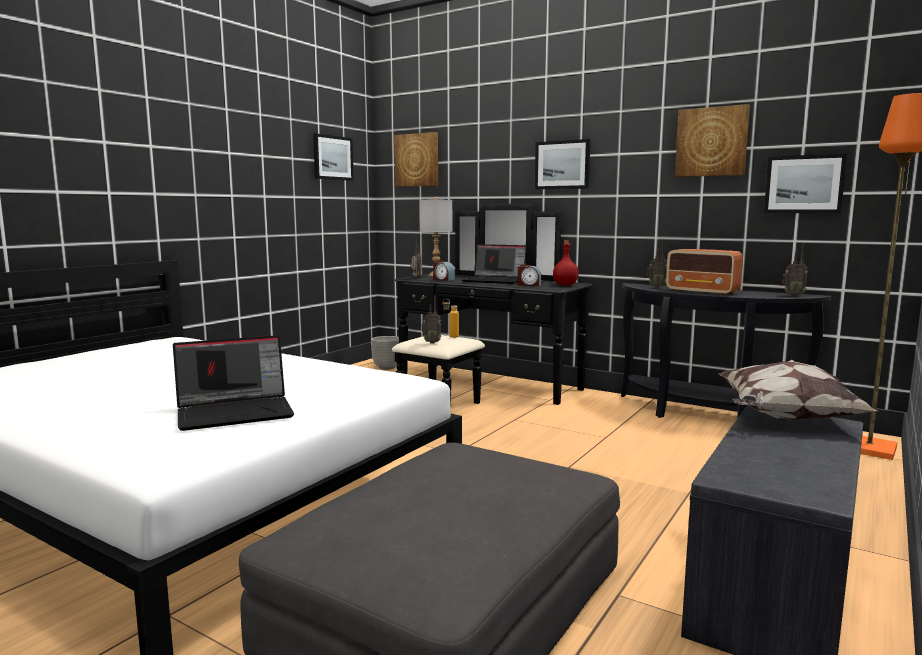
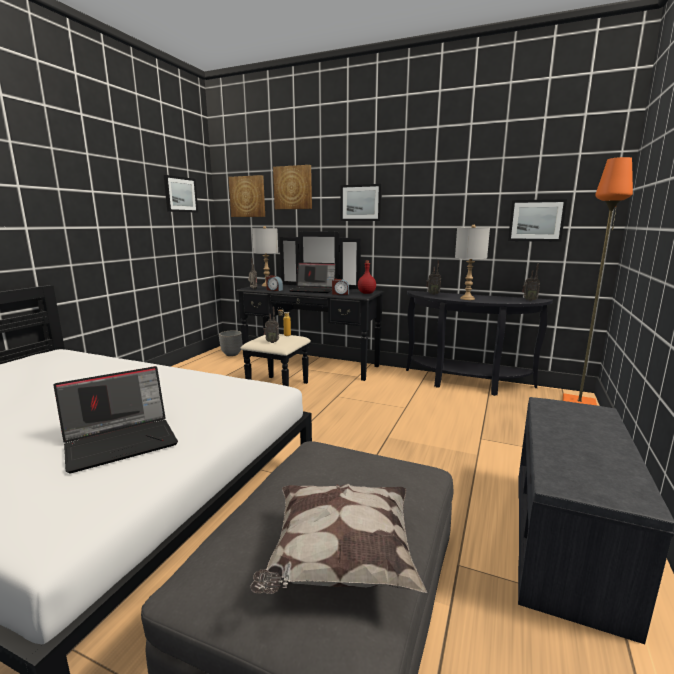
camera: 10 degrees left, 5 degrees up
(702, 292) = (467, 298): radio -> grey table lamp
(711, 142) = (471, 188): picture -> picture (293, 187)
(785, 418) = (563, 409): pillow -> pillow (340, 560)

